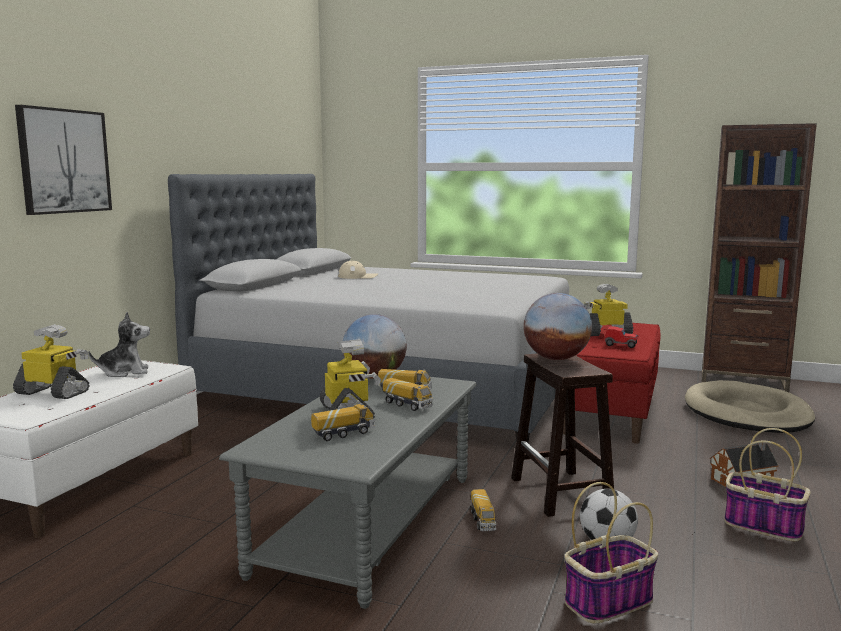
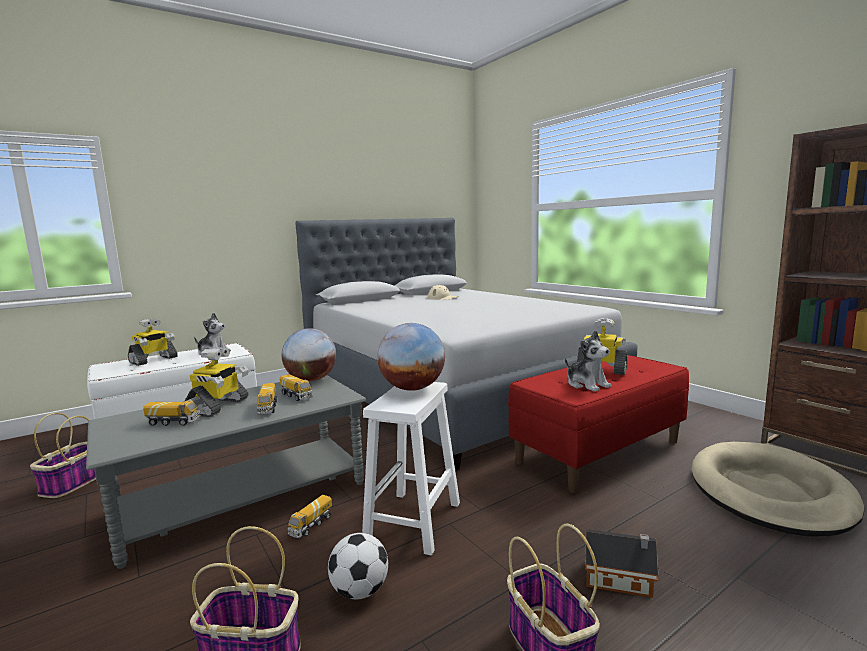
camera: 35 degrees right, 0 degrees up
(54, 393) = (153, 360): toy robot -> toy robot turned 75 degrees clockwise
(64, 161) = (208, 214): picture -> none
(93, 579) = (72, 484): none -> basket
(562, 493) = (413, 522): brown stool -> white stool
(621, 345) = (587, 384): toy car -> plush toy

